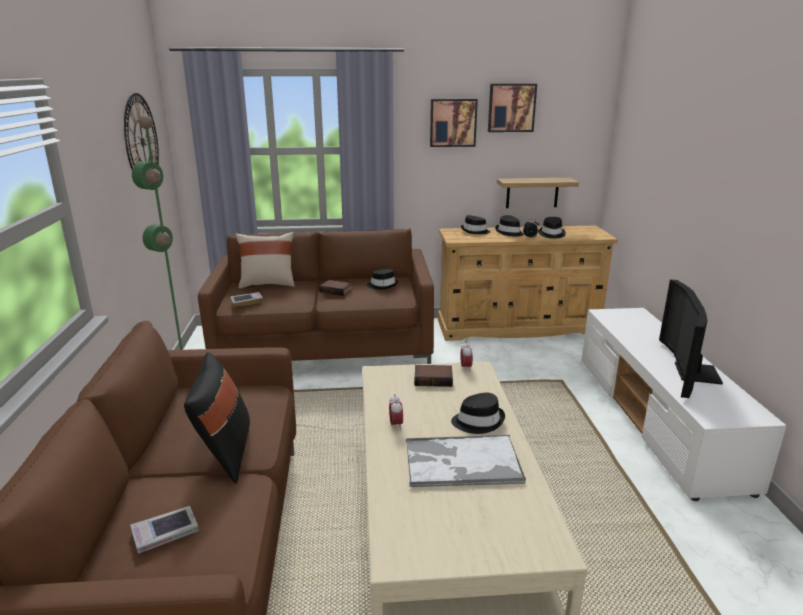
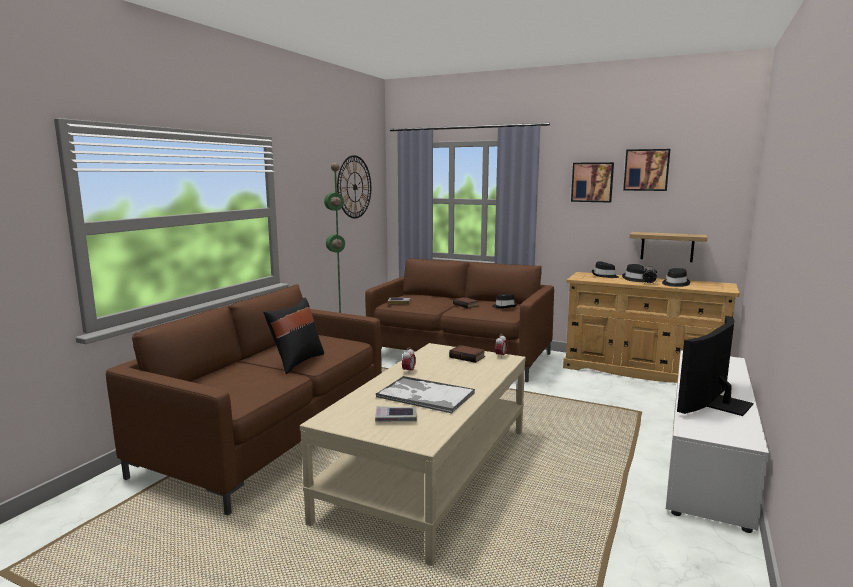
camera: 30 degrees right, 10 degrees down
(165, 533) = (229, 382): book -> book (396, 418)
(268, 284) = (425, 296): beige pillow -> none
(478, 421) = (467, 381): black hat -> none

